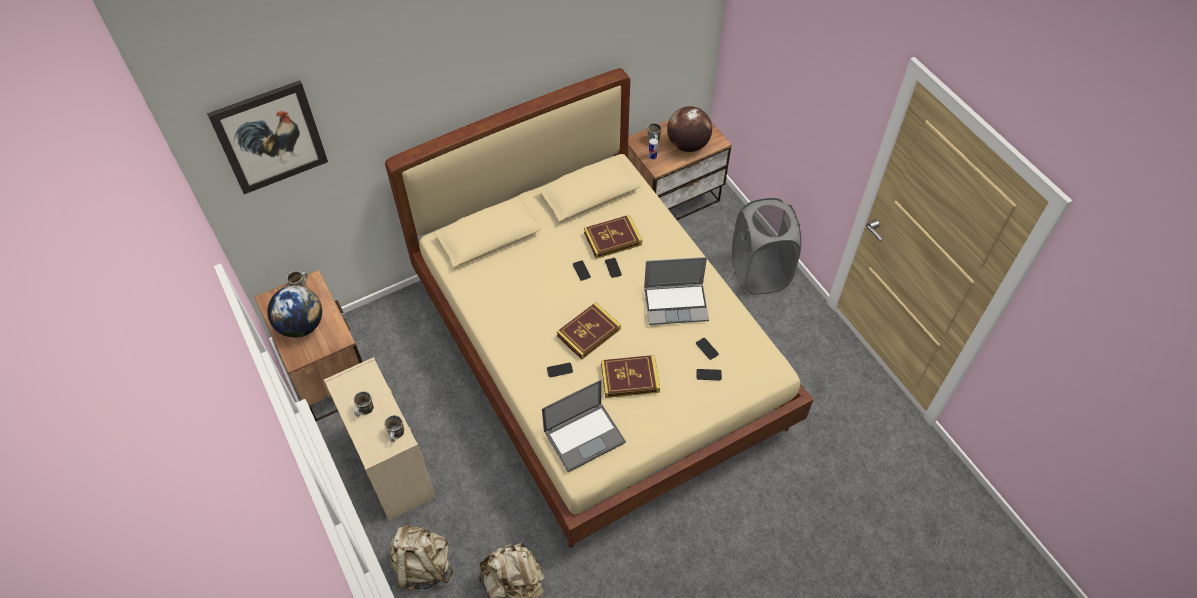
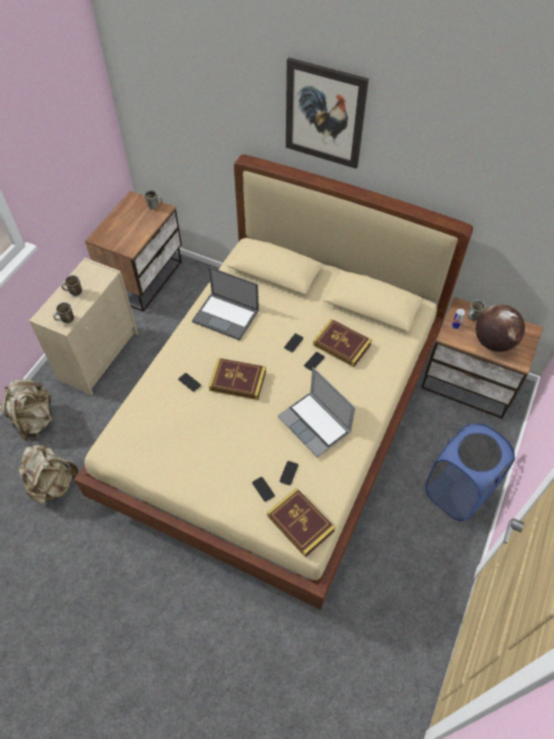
camera: 55 degrees right, 0 degrees up
(270, 137) = (163, 69): picture -> picture (325, 114)
(301, 325) = (125, 225): globe -> none
(585, 436) = (140, 433): laptop -> laptop (226, 316)
(630, 378) = (215, 433): book -> book (300, 523)
(759, 272) = (458, 491): grey laundry basket -> blue laundry basket

